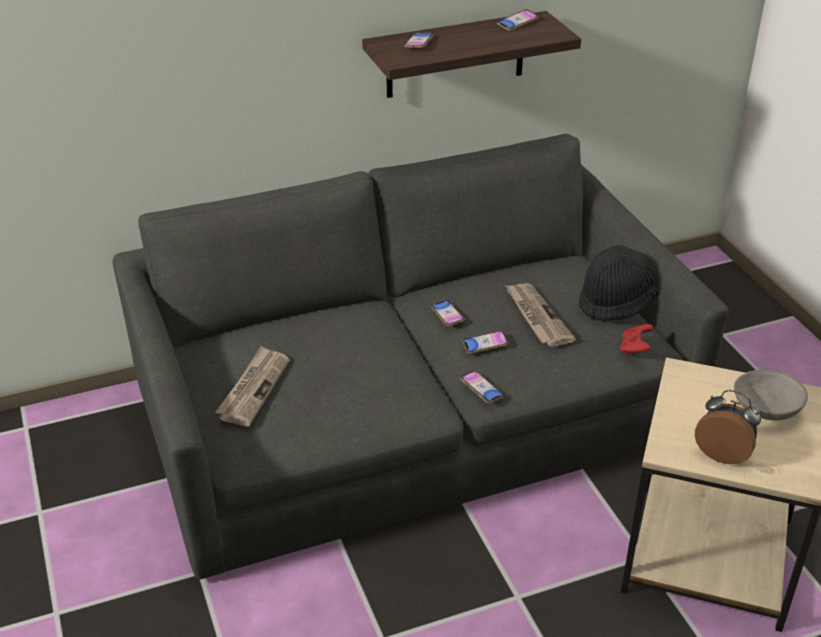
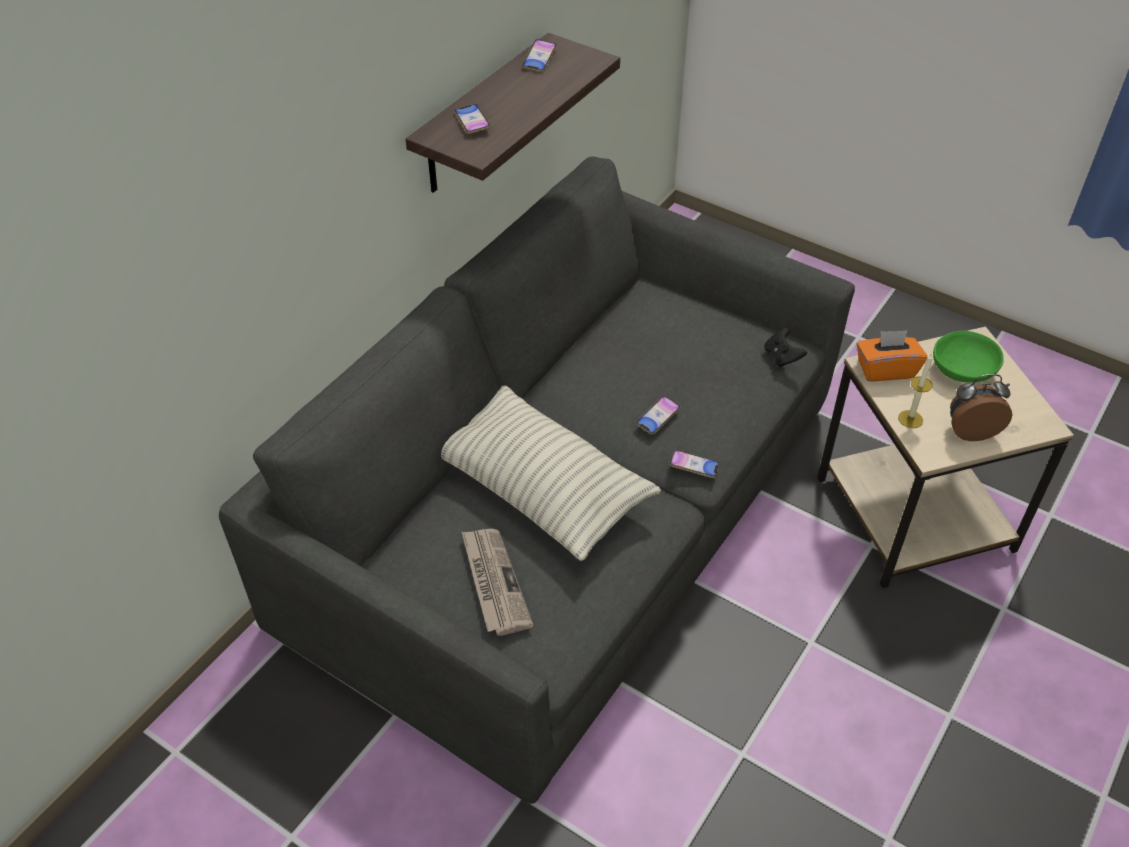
camera: 35 degrees left, 10 degrees up
(349, 350) = (541, 488): none -> pillow
(447, 315) = (594, 402): phone -> none
(536, 316) = (675, 364): newspaper -> none
(618, 302) = (728, 314): black hat -> none
(634, 349) = (782, 357): red game controller -> black game controller
(675, 421) = (910, 419): none -> candle
(693, 379) = (885, 369): none -> orange tissue box
(766, 410) = (963, 371): grey bowl -> green bowl

